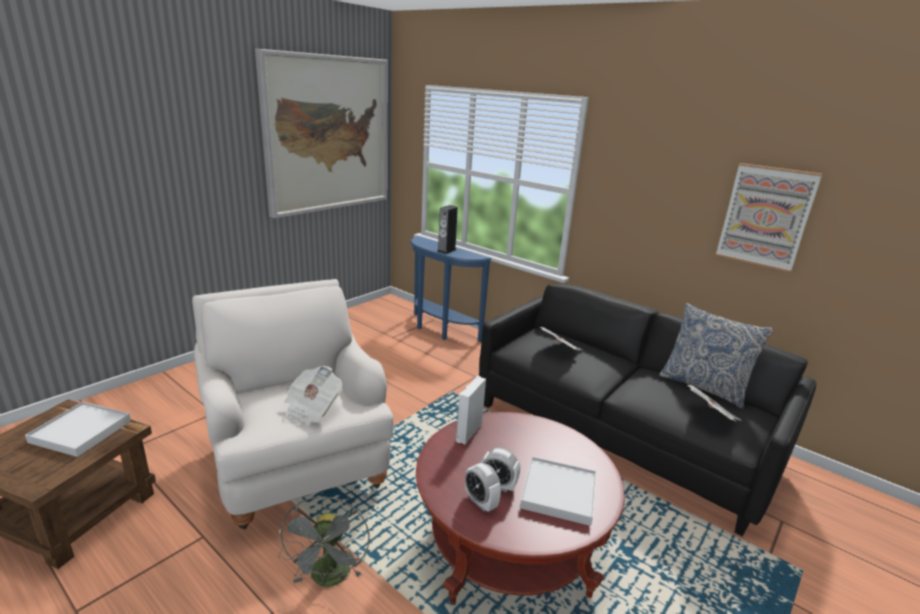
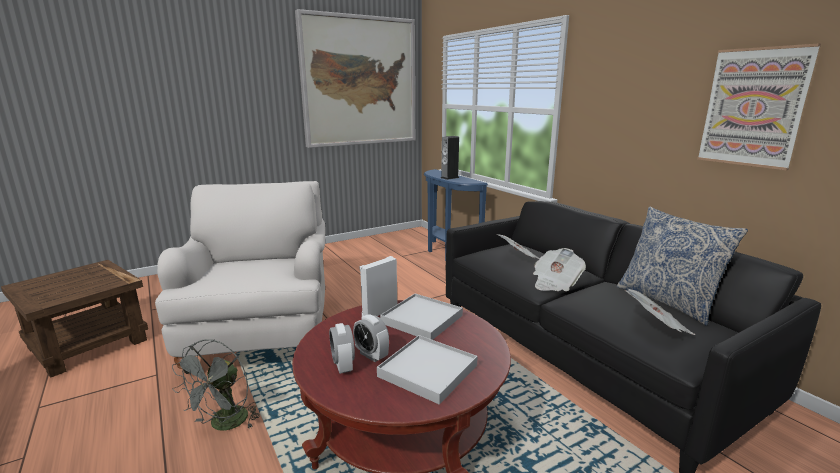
camera: 20 degrees right, 5 degrees down
(81, 431) = (96, 278): white tray -> white tray (422, 319)
(311, 409) = (250, 276): newspaper -> newspaper (555, 283)

